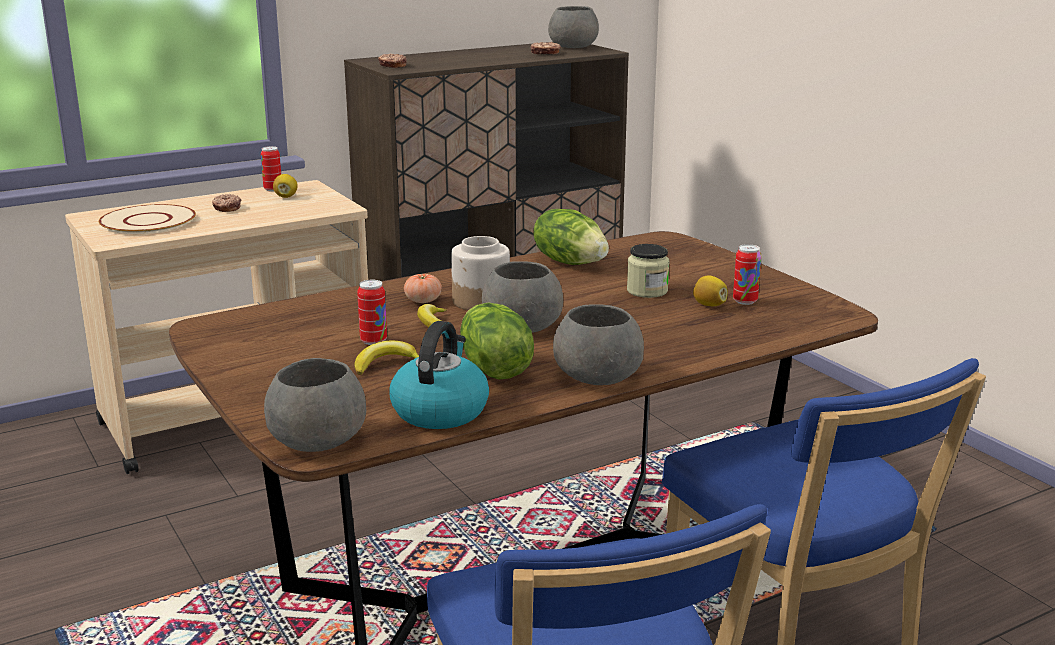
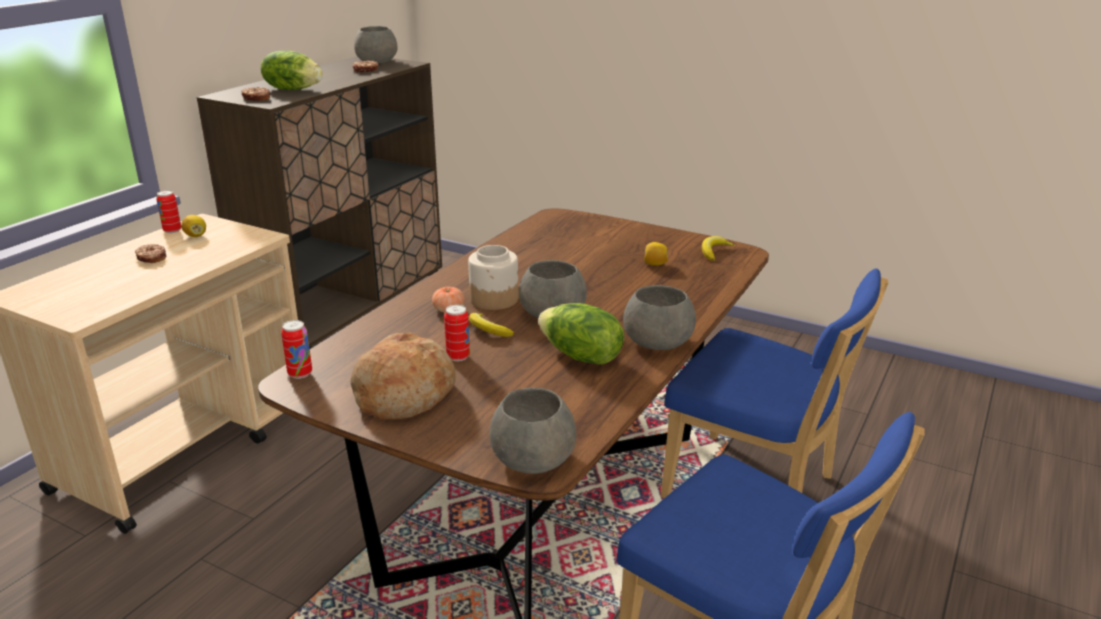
camera: 30 degrees left, 5 degrees up
(147, 221) = (86, 288): beige plate -> none
(282, 358) = (404, 394): none -> bread
(386, 364) = (496, 375): banana -> banana (714, 252)
(440, 410) = (589, 403): kettle -> none
(570, 262) = (515, 249): lettuce -> lettuce (293, 89)
(647, 291) = (600, 262): jar -> none
(745, 301) = (673, 255): can -> can (300, 374)

